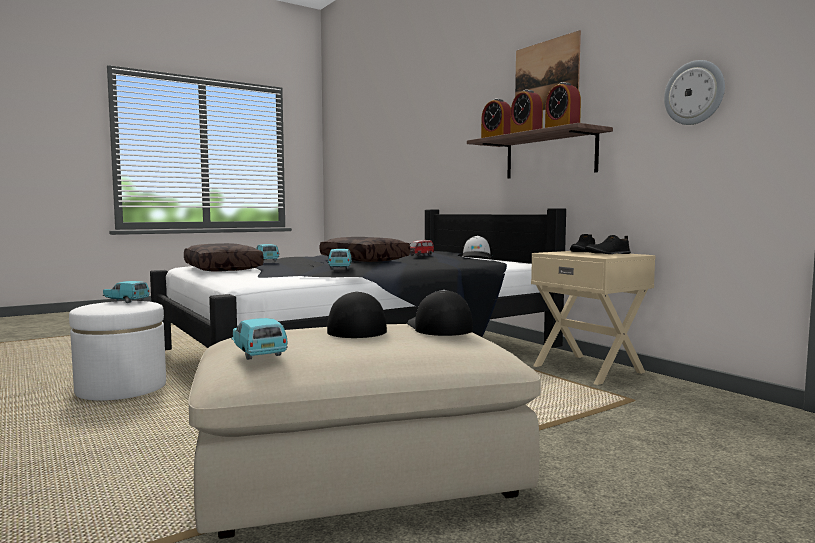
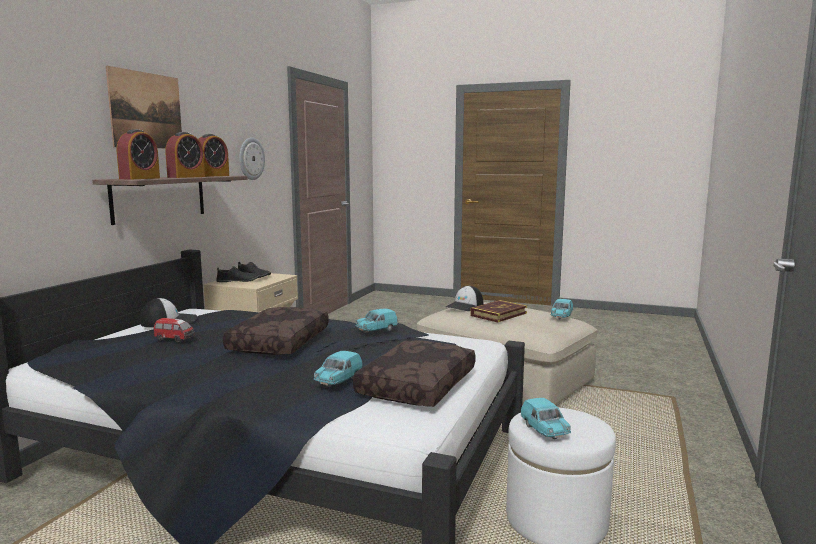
camera: 125 degrees left, 5 degrees up
(355, 329) = (498, 314): cap -> book

